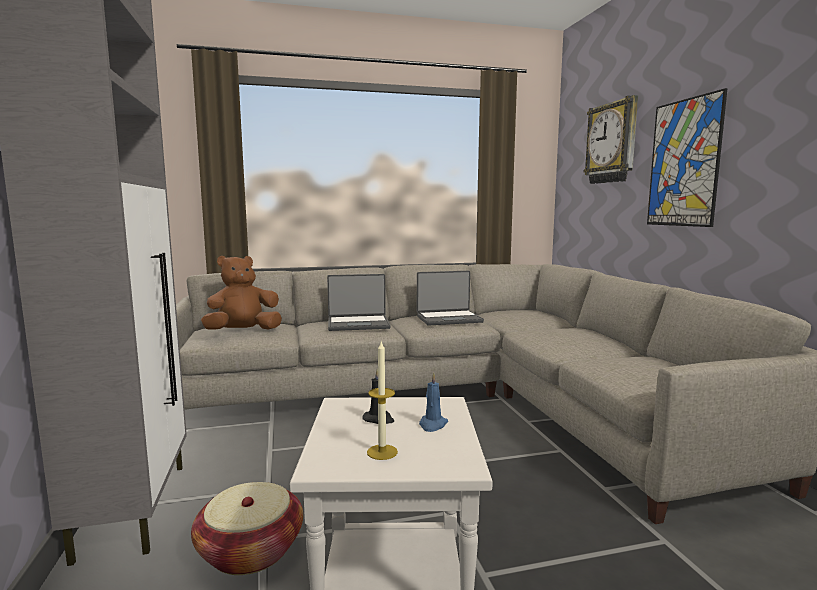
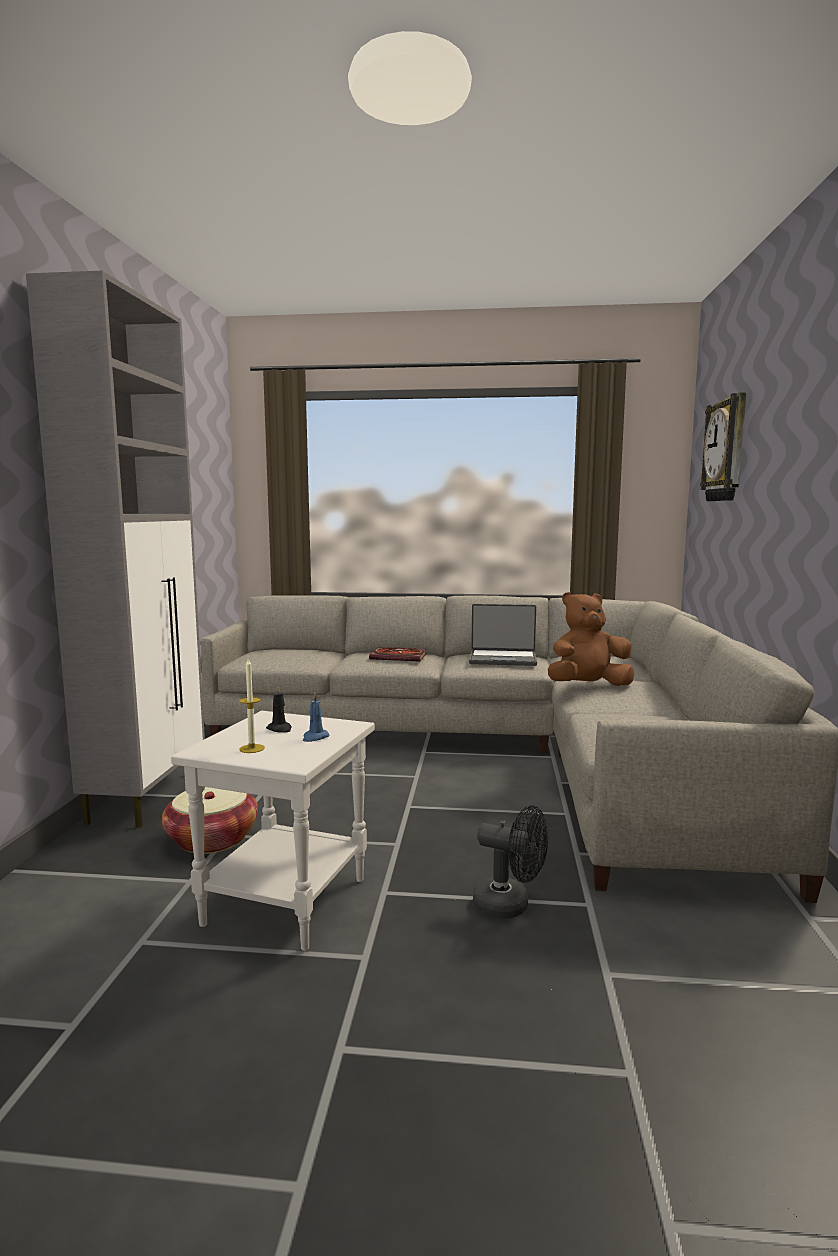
camera: 20 degrees right, 0 degrees up
(243, 332) = (284, 656): brown plush toy -> brown plush toy (588, 686)
(358, 324) = (400, 657): laptop -> book
(607, 560) = (510, 906): none -> black fan
(684, 163) = (773, 482): picture -> none

